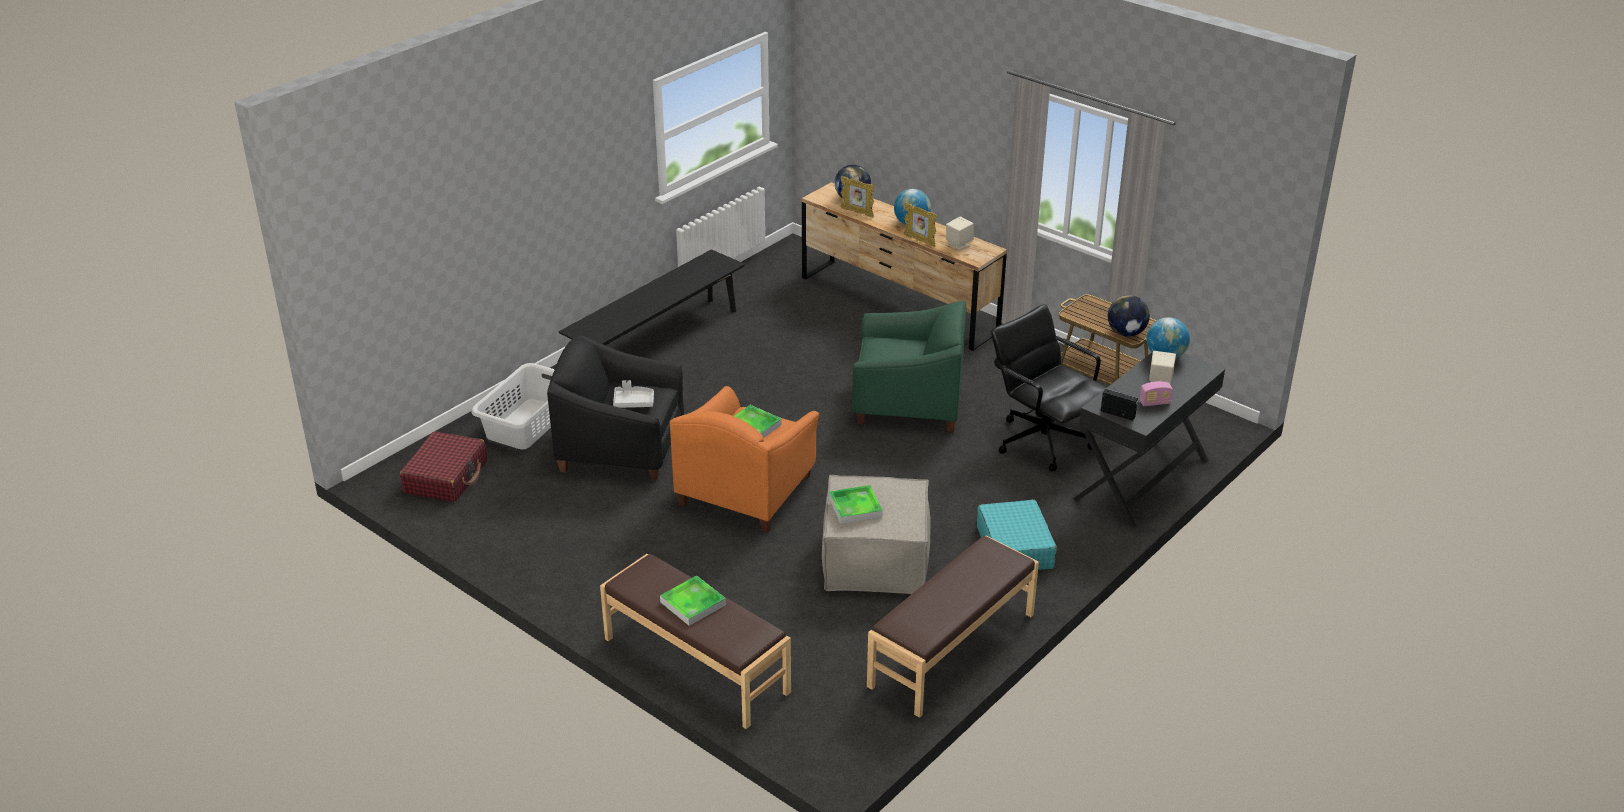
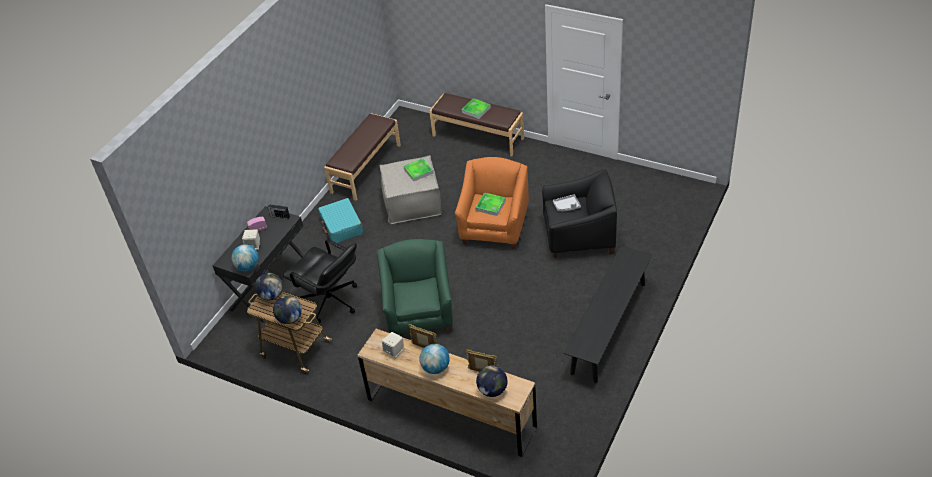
camera: 170 degrees right, 10 degrees up
(446, 477) = (662, 197): red suitcase -> none
(526, 424) = (646, 241): grey laundry basket -> none
(908, 404) = (419, 312): green armchair -> green armchair turned 90 degrees clockwise
(1097, 305) = (290, 319): none -> globe

